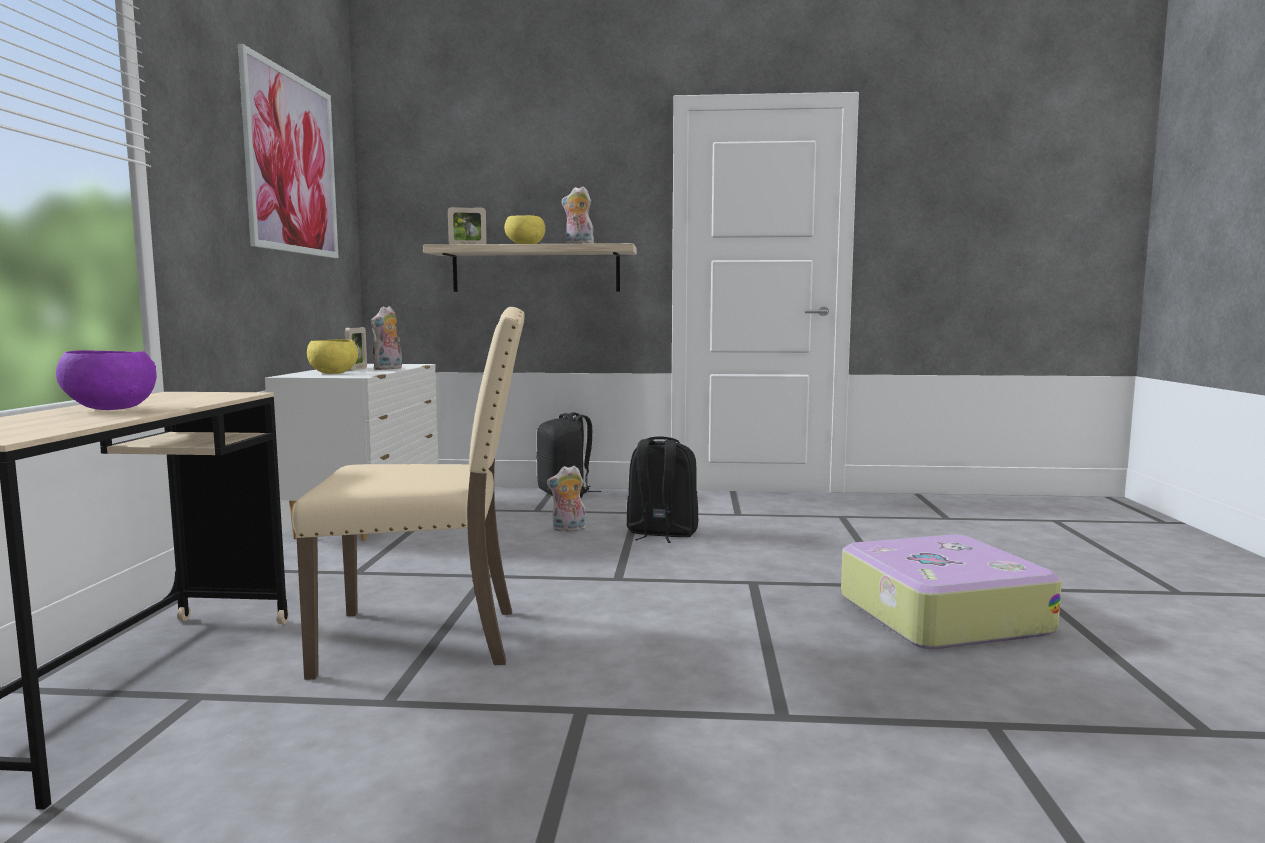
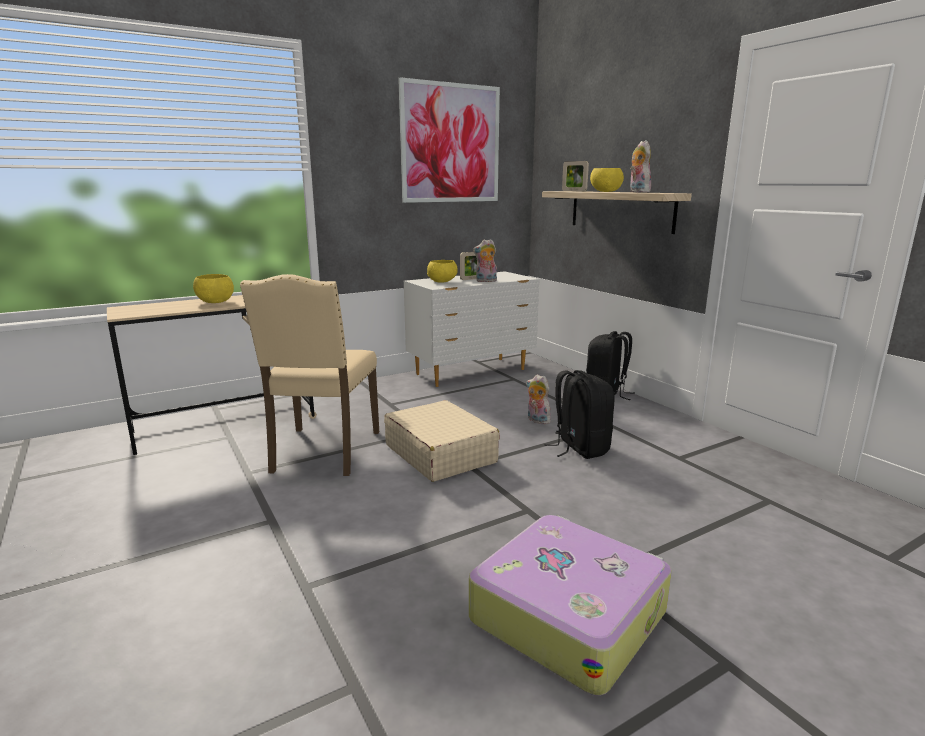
camera: 55 degrees right, 10 degrees up
(109, 409) = (215, 302): purple bowl -> yellow bowl
(425, 639) = (323, 452): beige chair -> beige chair turned 45 degrees clockwise
(563, 583) = (440, 453): none -> beige suitcase

